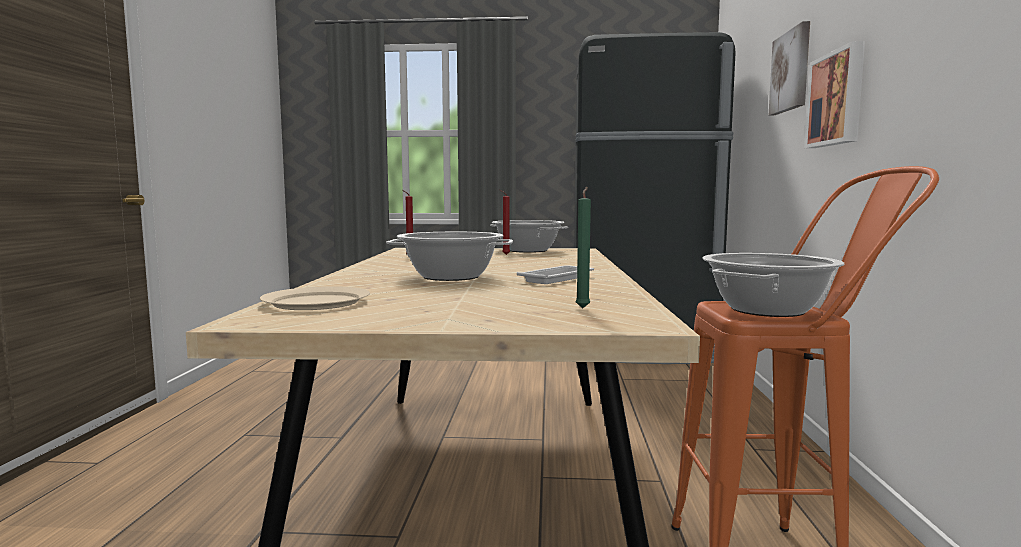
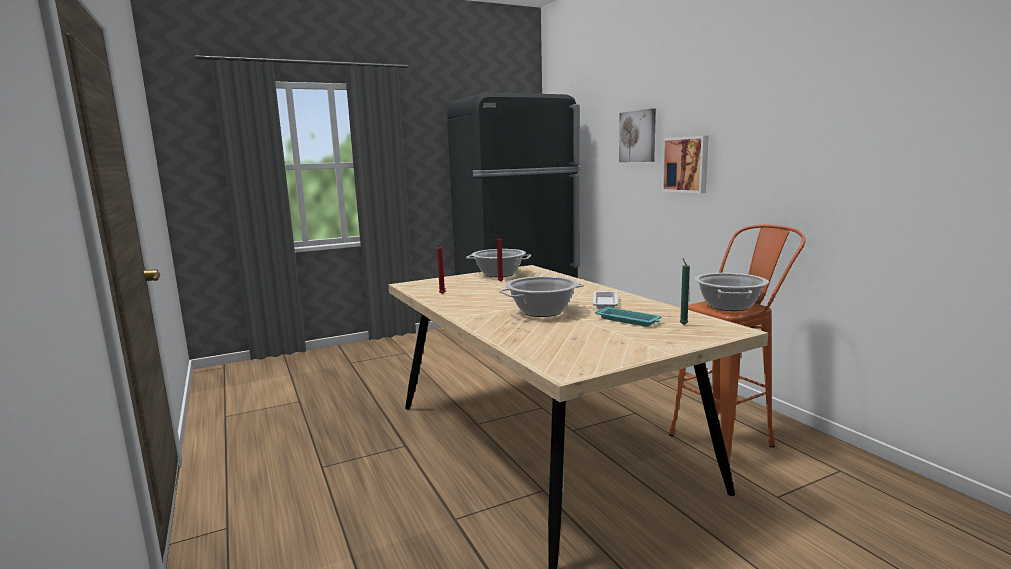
camera: 30 degrees left, 5 degrees up
(315, 302) = (546, 350): beige plate -> none
(522, 295) = (628, 320): none -> turquoise tray

